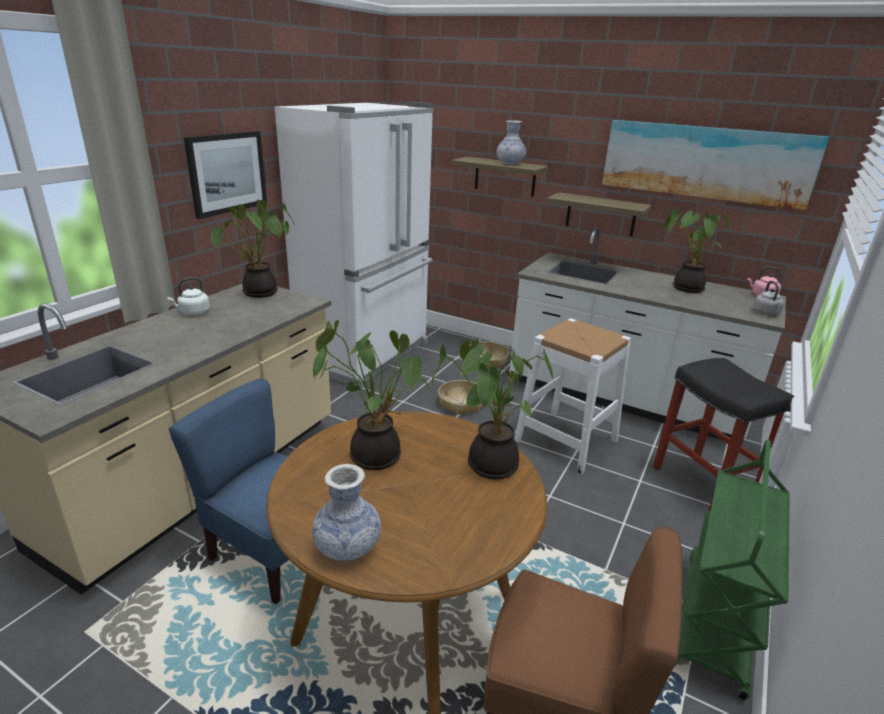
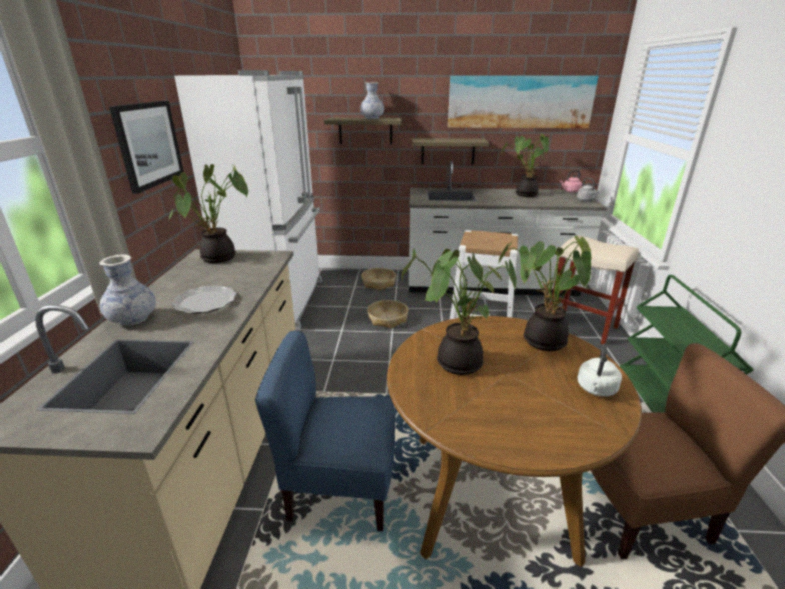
camera: 25 degrees left, 0 degrees up
(193, 312) = (171, 288): white kettle -> white kettle (596, 389)
(202, 331) = (205, 302): none -> plate
(347, 547) = (527, 439): vase -> vase (133, 319)
(704, 485) = (583, 326): black stool -> beige stool

